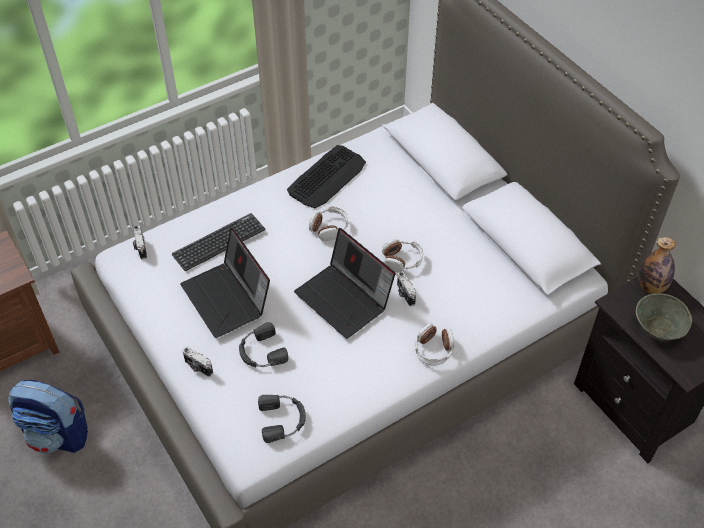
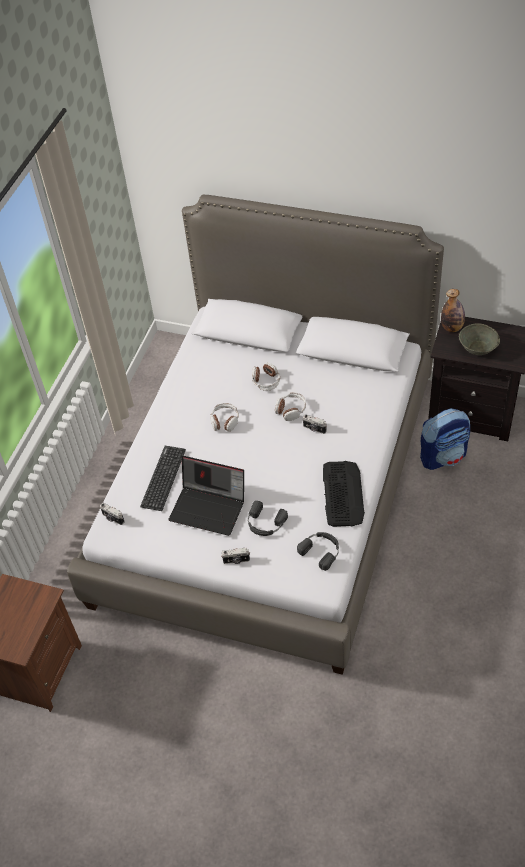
camera: 35 degrees left, 0 degrees up
(58, 435) = (142, 694): backpack -> backpack (443, 456)
(327, 177) = (188, 391): keyboard -> keyboard (342, 493)
(345, 299) = (282, 456): laptop -> none
(434, 350) = (364, 448): headphones -> headphones (266, 381)

